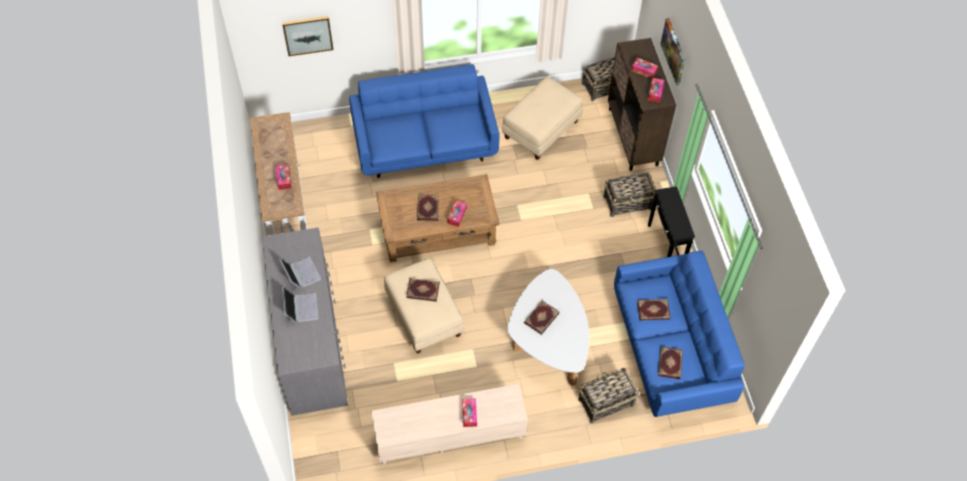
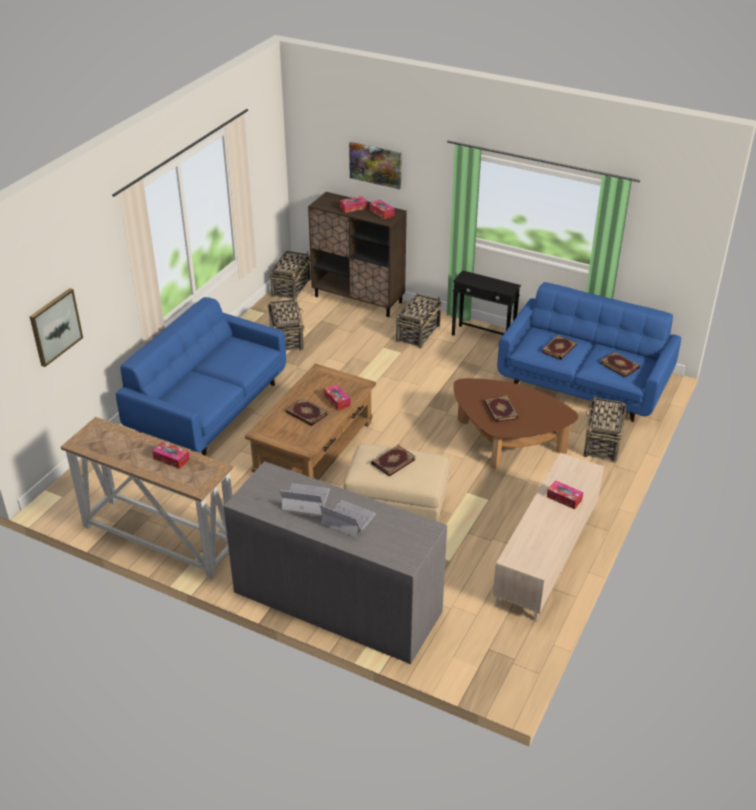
camera: 50 degrees left, 20 degrees down
(541, 129) = (286, 338): beige ottoman -> basket
(548, 341) = (507, 443): white coffee table -> brown coffee table

